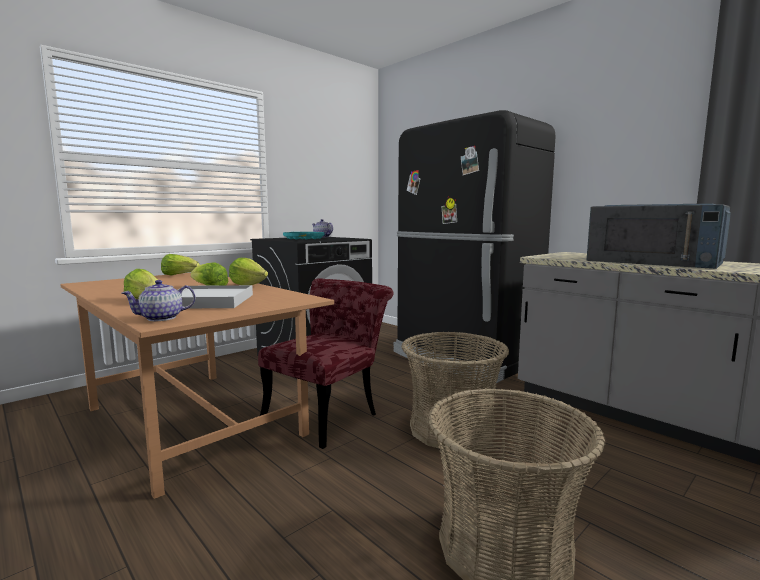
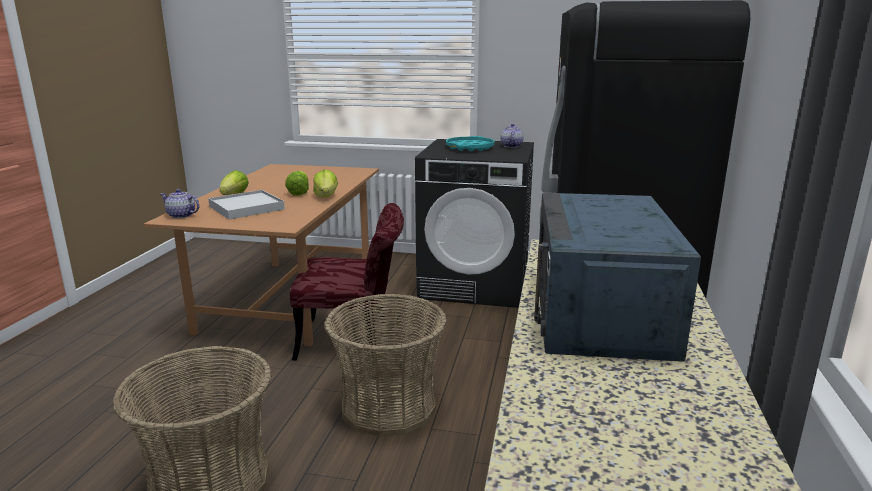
camera: 55 degrees right, 10 degrees up
(179, 275) = (345, 170): lettuce -> none

